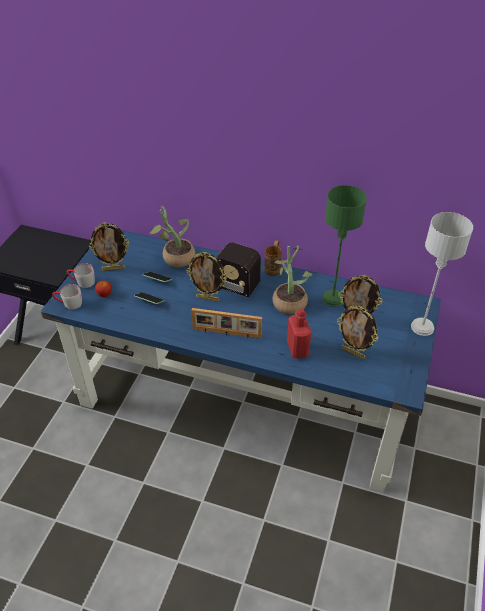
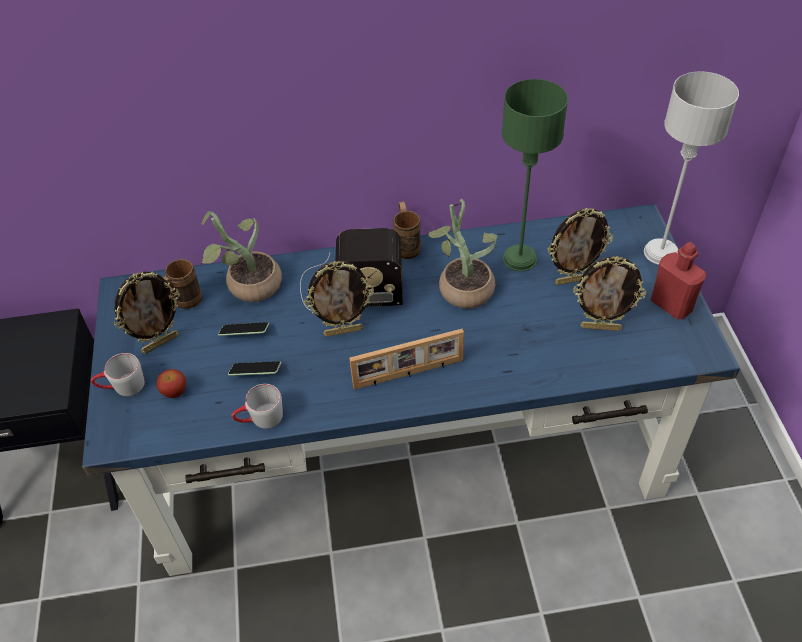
camera: 25 degrees left, 5 degrees up
(69, 303) = (124, 433): grey mug -> grey mug (260, 419)
(137, 253) = (183, 303): none -> brown mug
(297, 349) = (524, 354): red bottle -> red bottle (671, 305)

